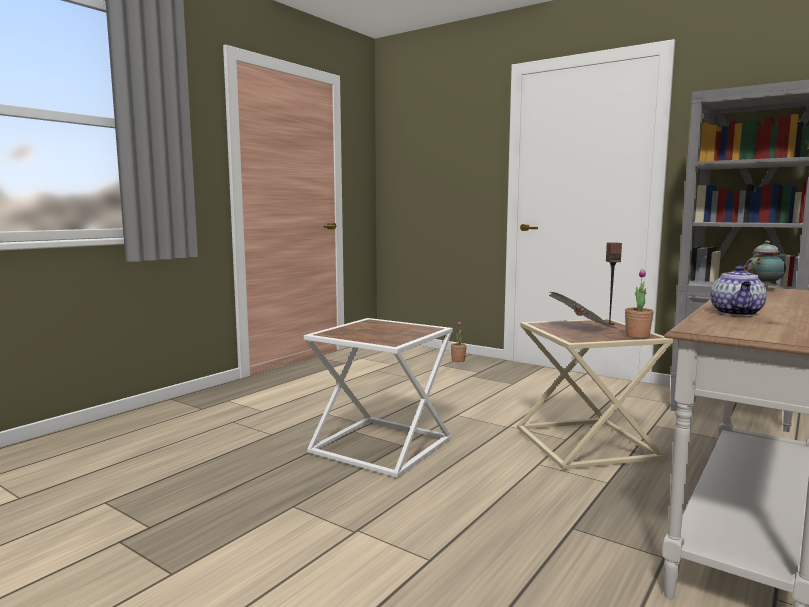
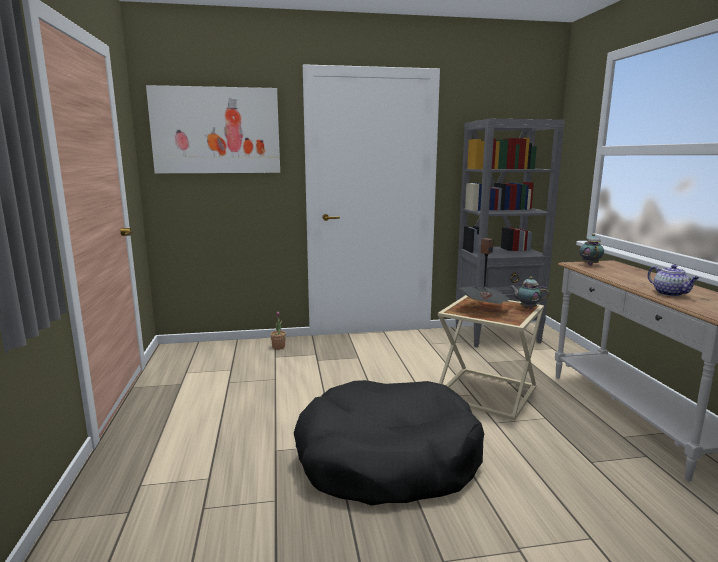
camera: 45 degrees left, 5 degrees up
(383, 446) = (387, 459): white side table -> black dog bed
(433, 140) = (216, 130): none -> picture
(637, 336) = (527, 308): potted plant -> teapot

